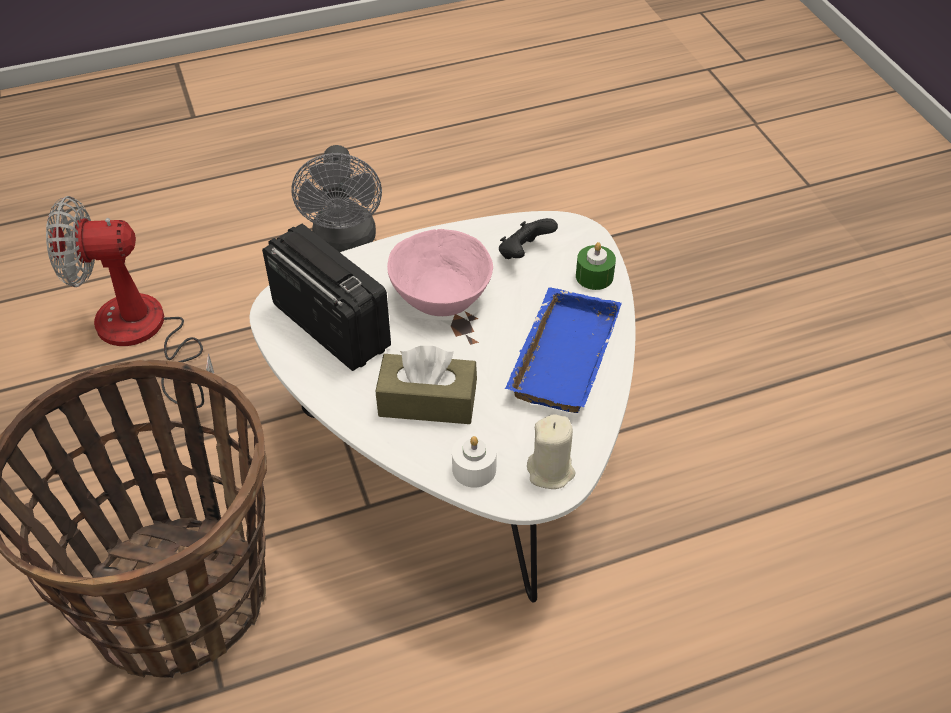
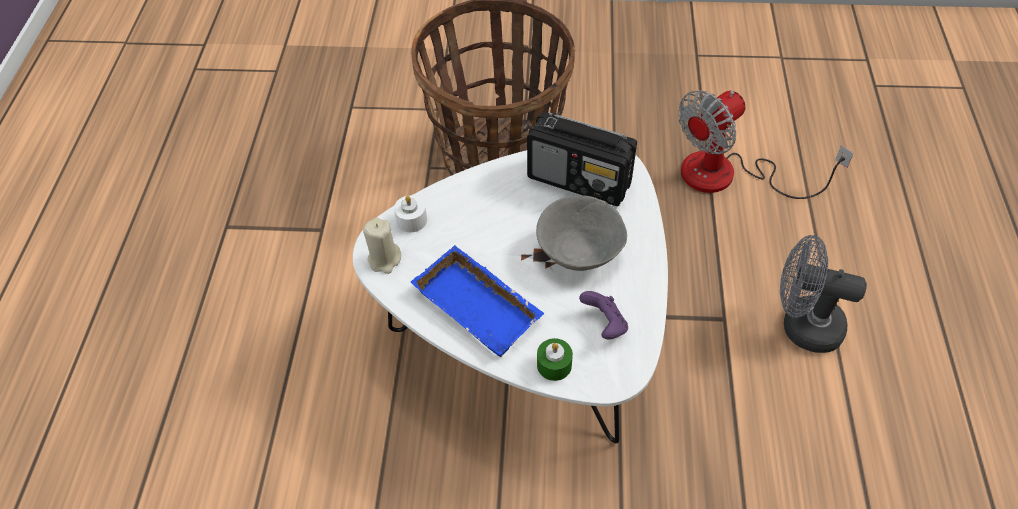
camera: 115 degrees right, 5 degrees up
(143, 336) = (728, 176): fan -> fan turned 150 degrees counterclockwise
(330, 325) = (580, 181): radio -> radio turned 45 degrees clockwise
(427, 401) = (481, 213): brown tissue box -> none
(442, 297) = (578, 252): pink bowl -> grey bowl
(524, 253) = (604, 324): black game controller -> purple game controller

